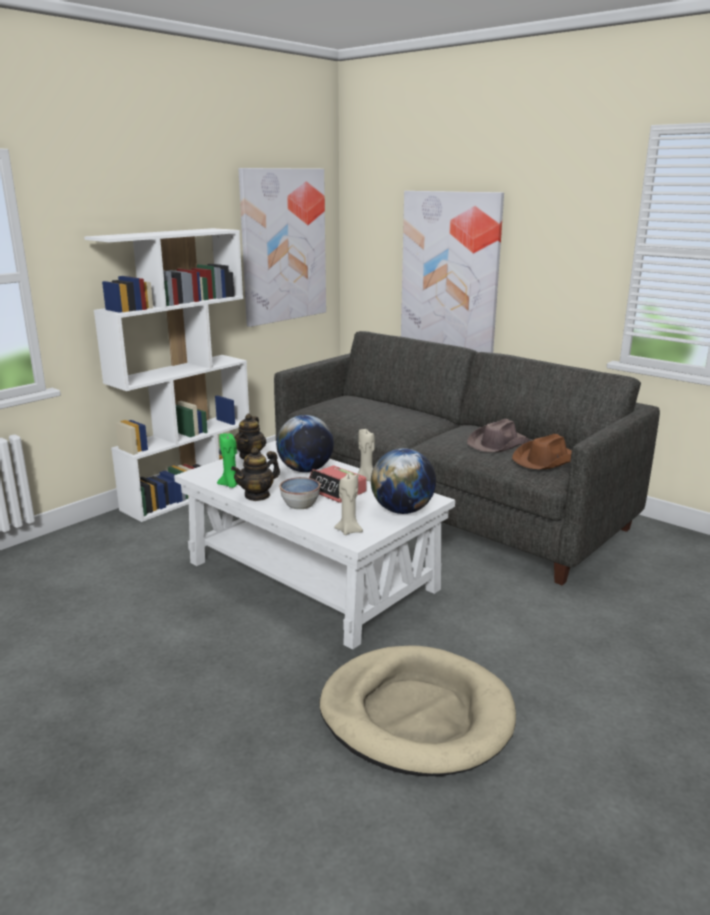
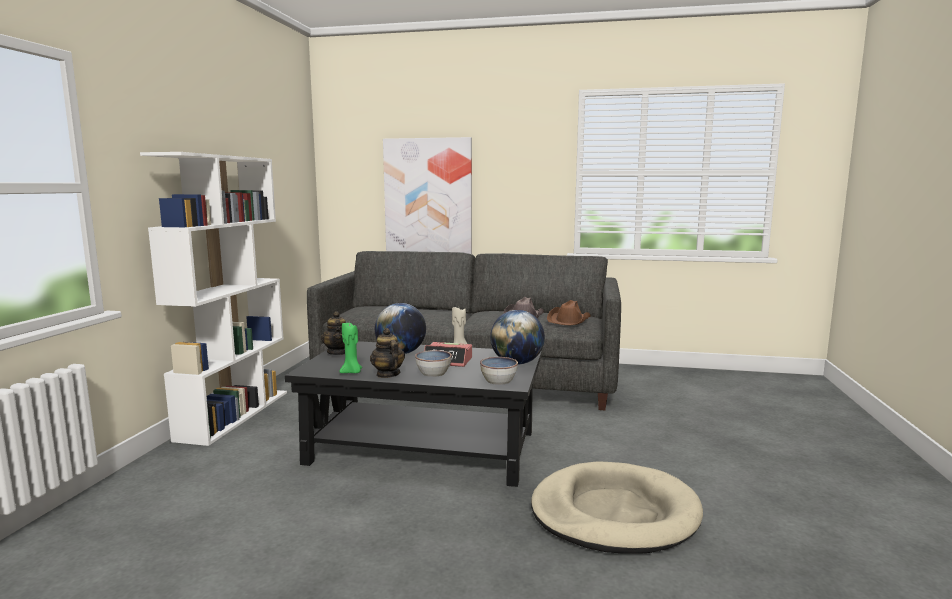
camera: 30 degrees left, 10 degrees down
(257, 495) = (387, 374): teapot -> teapot turned 135 degrees clockwise
(283, 246) = (283, 182): picture -> none
(312, 575) = (424, 447): white coffee table -> black coffee table
(348, 531) = (499, 381): beige candle -> bowl

